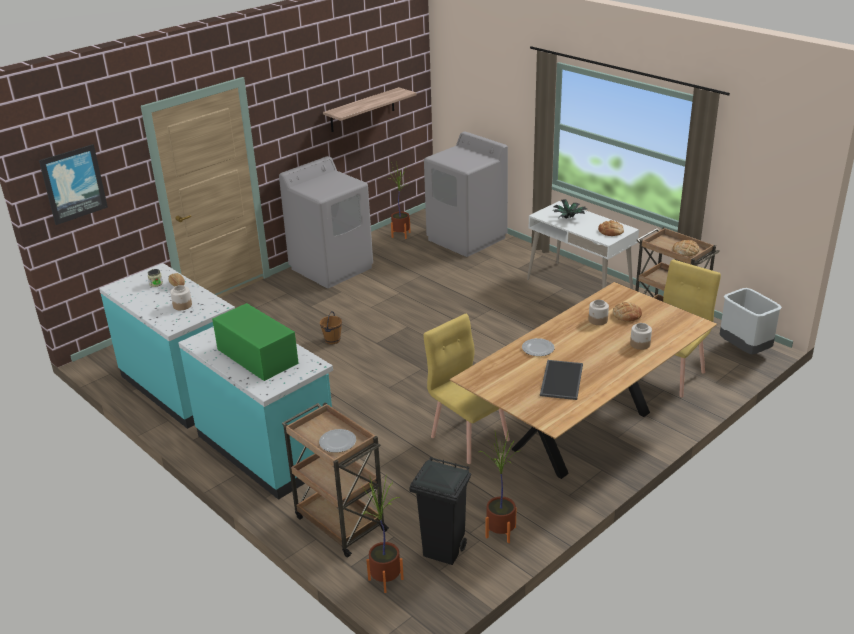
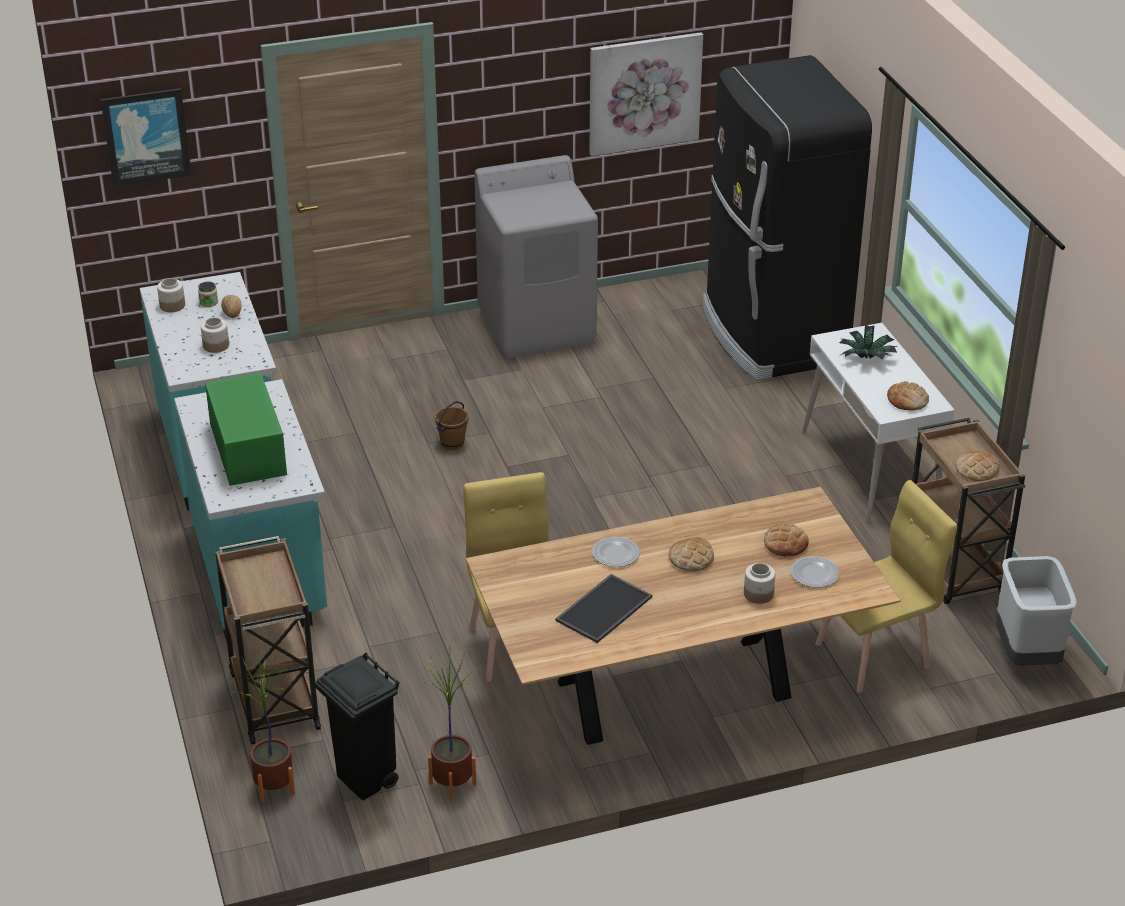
camera: 25 degrees right, 5 degrees up
(338, 442) = (264, 595): plate -> plate (815, 574)
(362, 110) = (644, 93): shelf -> picture
(401, 234) = (679, 298): potted plant -> none
(467, 239) = (771, 335): grey washing machine -> black fridge
(583, 337) = (691, 558): none -> bread
(598, 320) = (737, 539): jar -> jar (172, 306)

